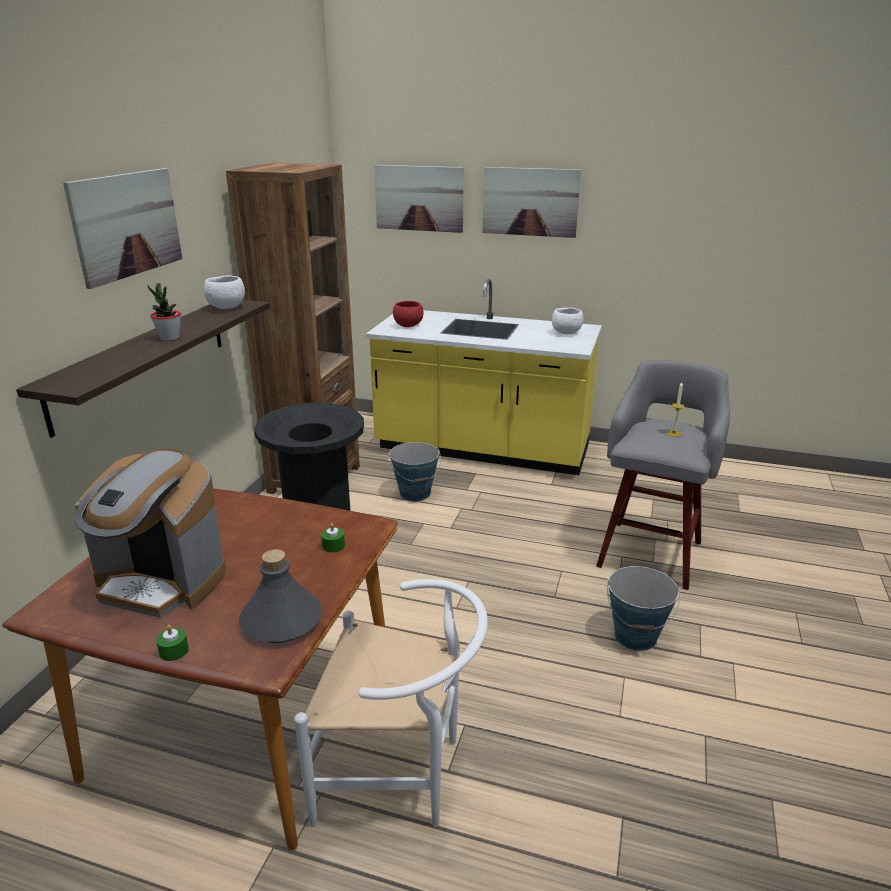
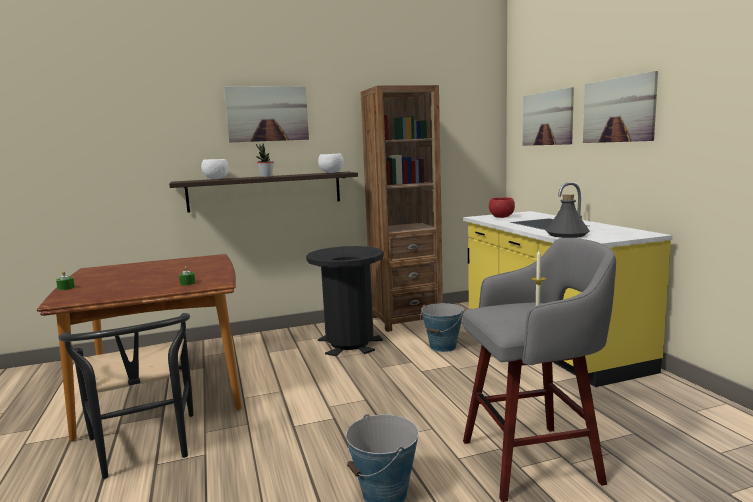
camera: 55 degrees right, 15 degrees down
(161, 582) = (125, 273): coffee machine -> none
(282, 621) = (101, 294): grey bottle -> grey bottle (567, 235)
(401, 774) = (145, 449): white chair -> black chair
(566, 333) = (613, 234): white bowl -> white bowl (216, 179)

